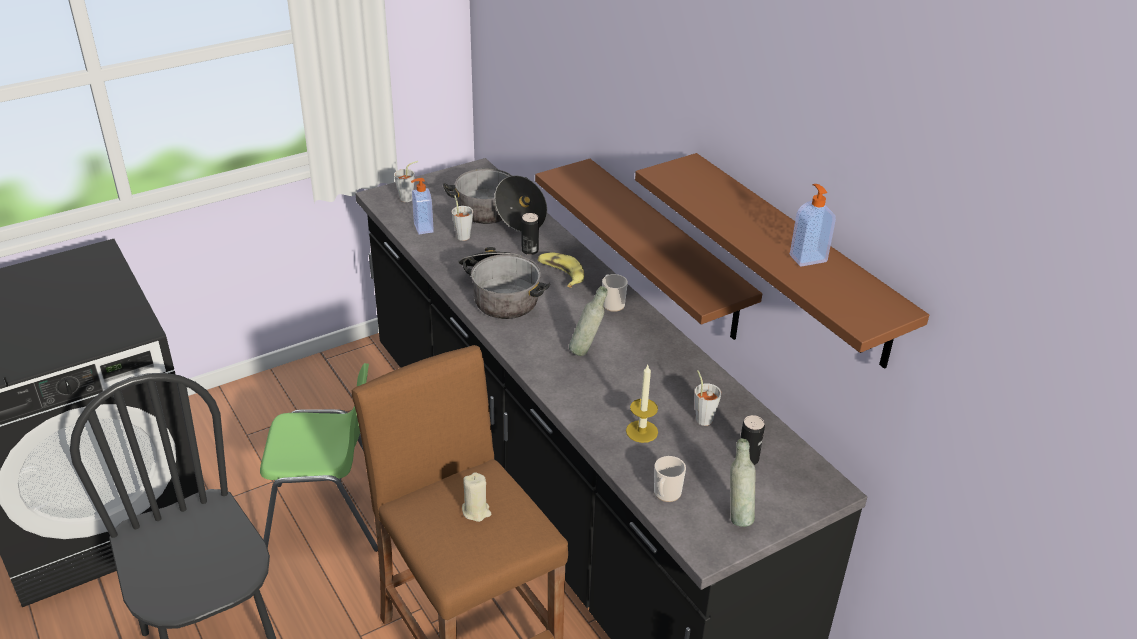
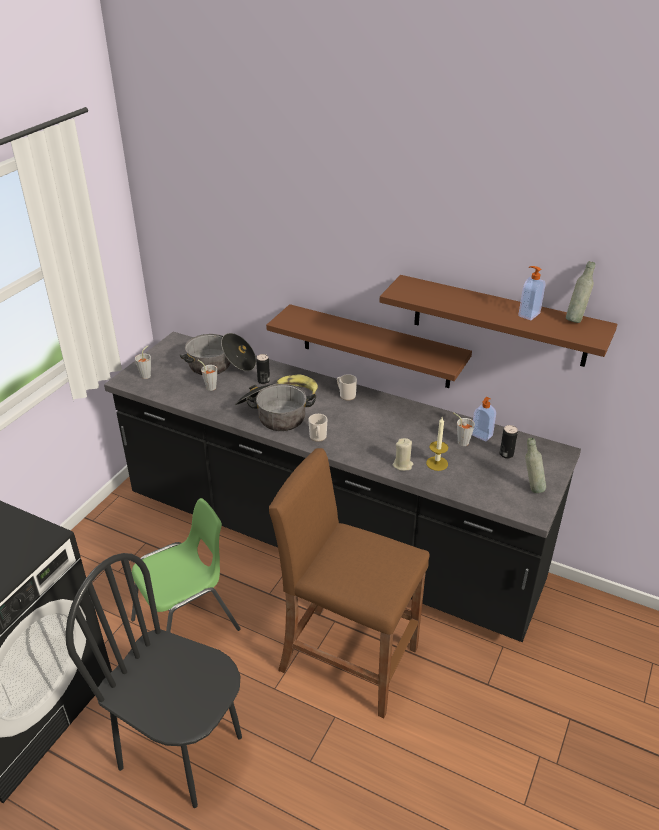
camera: 30 degrees left, 0 degrees up
(422, 228) = (177, 391): soap dispenser -> soap dispenser (481, 435)
(476, 511) = (364, 558): beige candle -> beige candle (402, 465)
(586, 351) = (359, 429): grey bottle -> grey bottle (575, 319)
(666, 494) = (484, 493): mug -> mug (318, 437)

